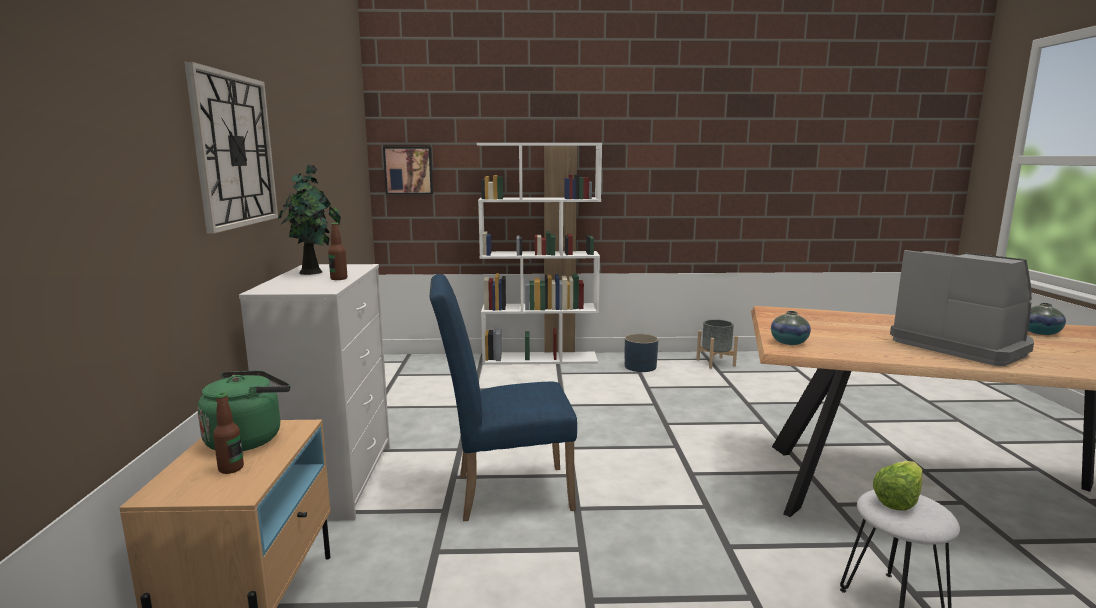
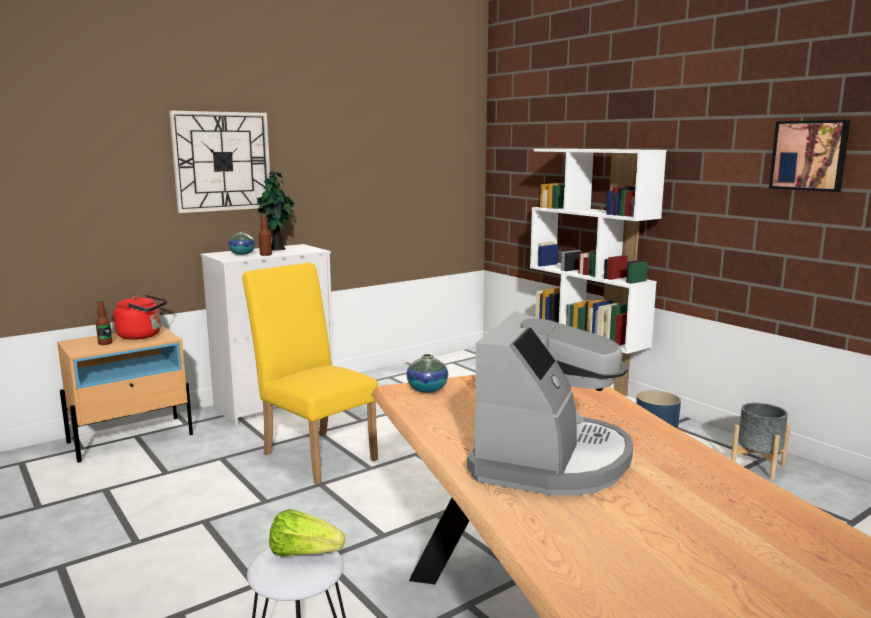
camera: 55 degrees right, 0 degrees up
(248, 439) = (142, 336): green kettle -> red kettle
(409, 170) = (509, 174): picture -> picture (809, 155)
(503, 492) = (315, 453): blue chair -> yellow chair
(1040, 333) = (735, 509): vase -> vase (242, 254)

